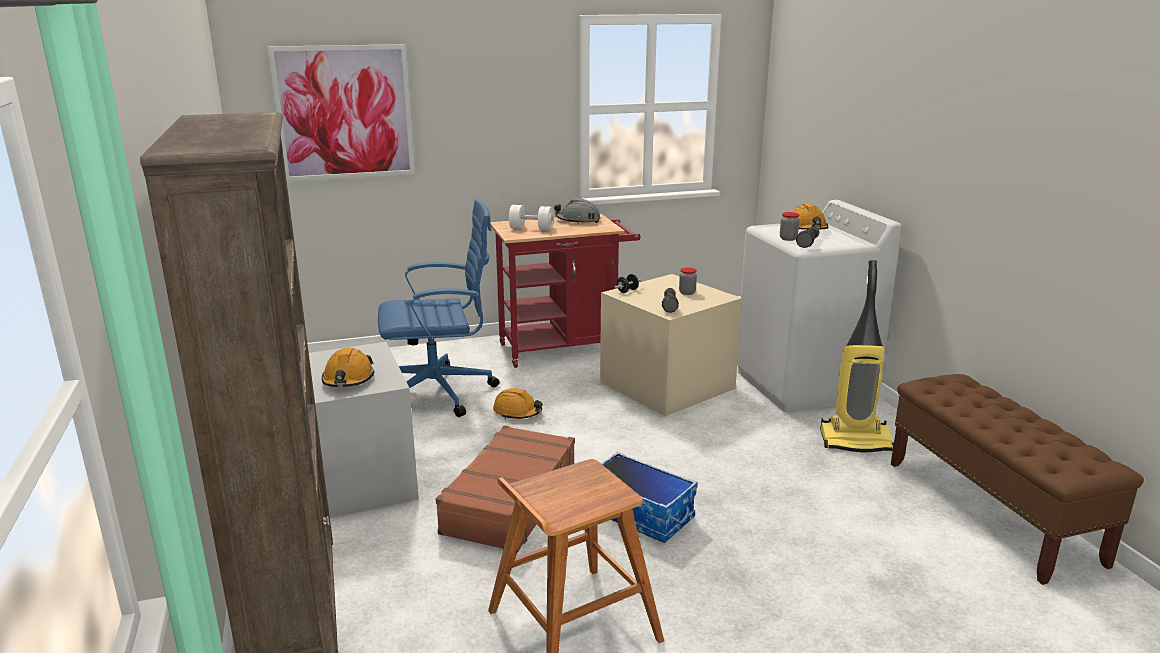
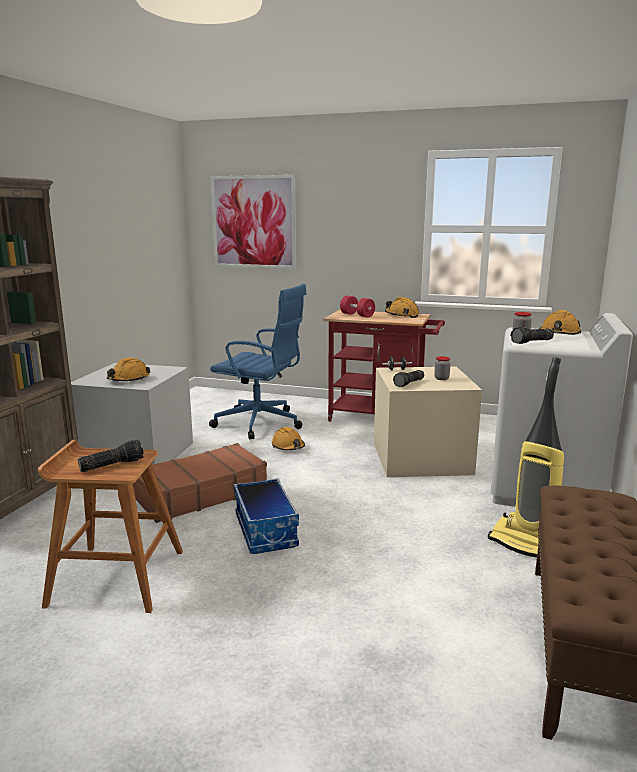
camera: 35 degrees right, 5 degrees down
(531, 228) = (357, 315): white dumbbell -> red dumbbell
(578, 220) = (401, 315): grey hard hat -> orange hard hat
(586, 491) = (112, 464): none -> flashlight

